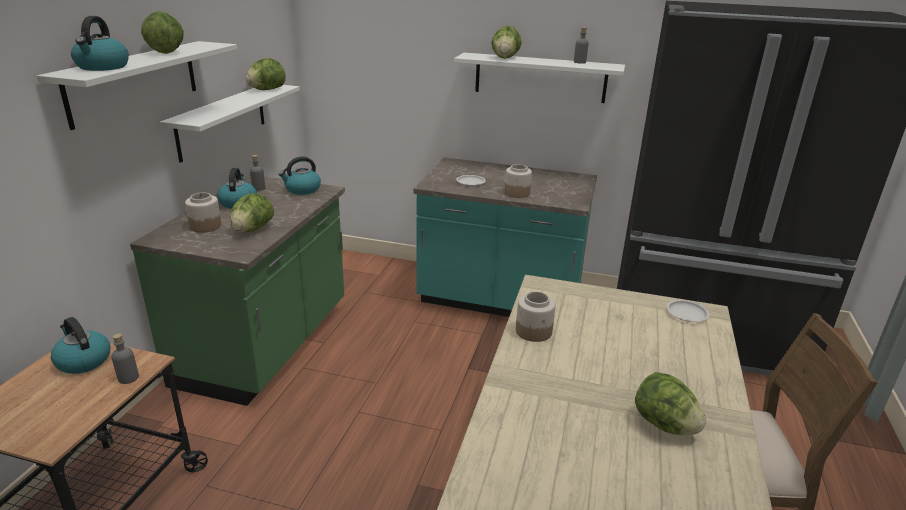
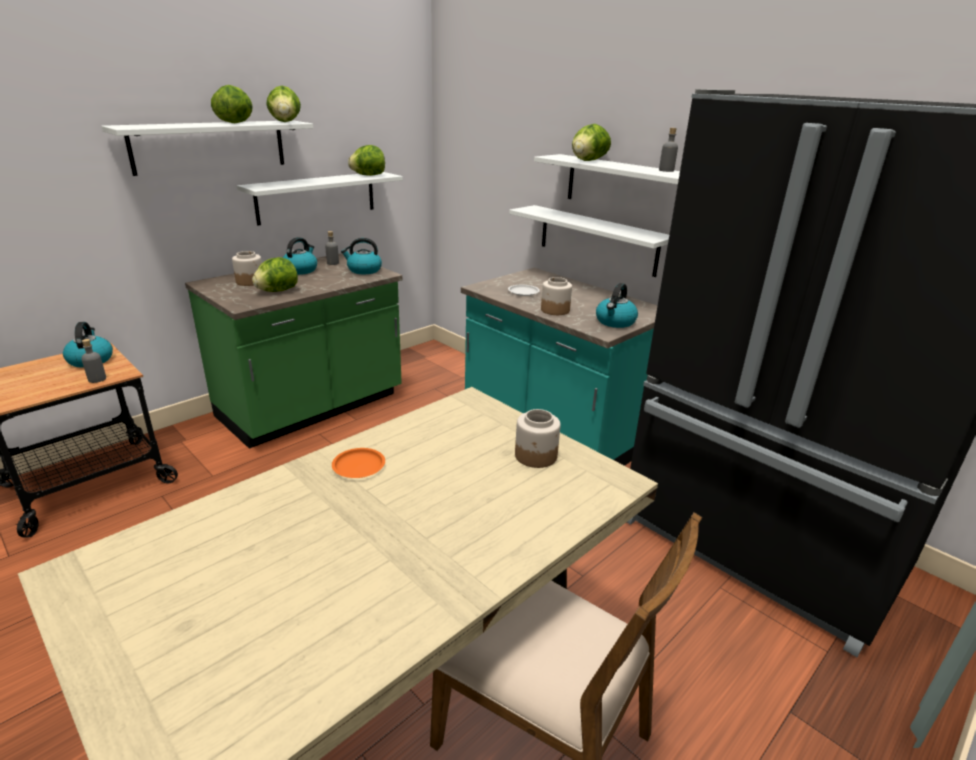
camera: 30 degrees right, 0 degrees up
(102, 67) = (157, 125): kettle -> kettle (615, 322)
(509, 125) = (597, 240): none -> white shelf
(534, 331) = (397, 437): jar -> jar (536, 456)
(541, 364) = (359, 466): none -> orange plate
(664, 425) = (385, 567): lettuce -> lettuce (285, 122)
(686, 313) = (590, 473): white plate -> none

